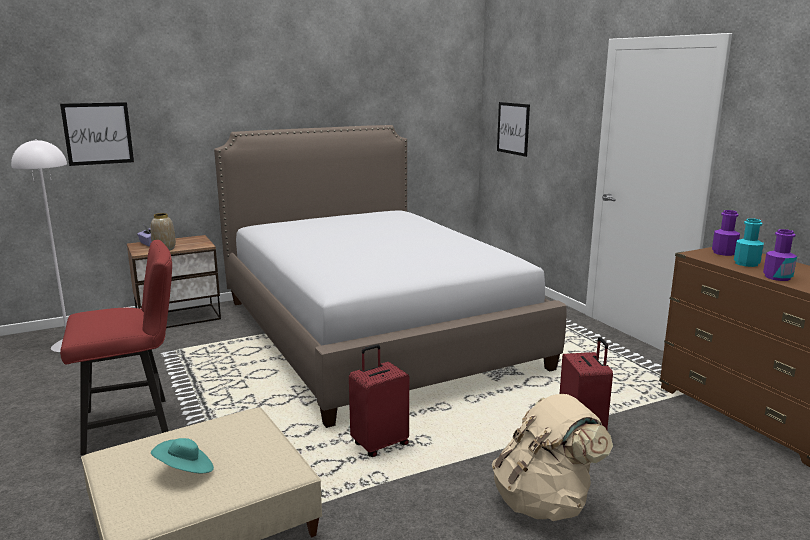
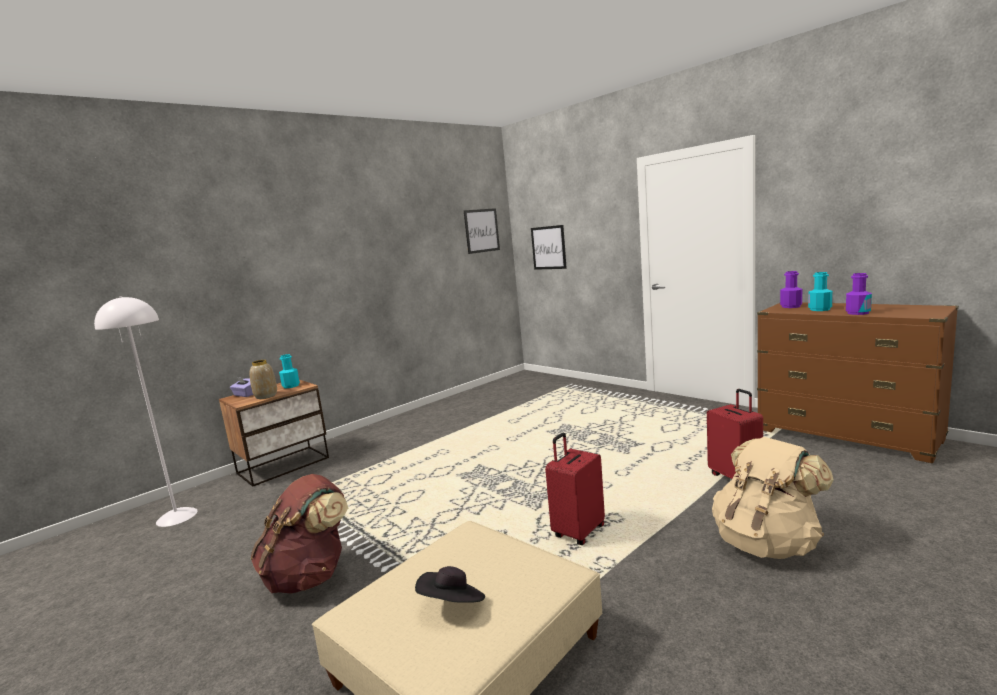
camera: 15 degrees left, 5 degrees down
(98, 133) = (178, 289): picture -> picture (481, 230)
(135, 423) = (310, 576): red chair -> brown backpack
(185, 471) = (452, 604): turquoise hat -> black hat
(193, 242) = (291, 386): none -> turquoise bottle
(373, 332) = (486, 438): bed -> none

